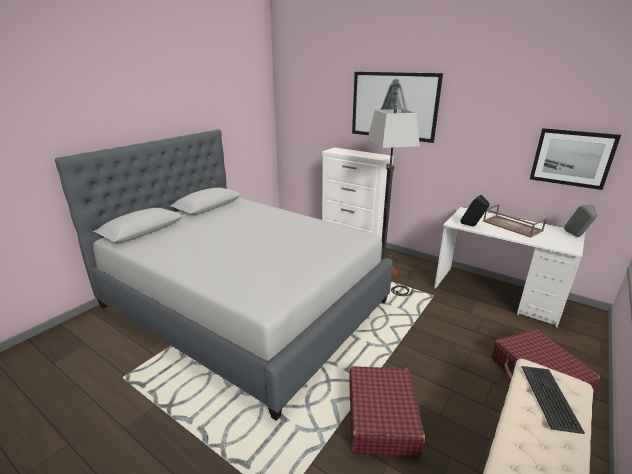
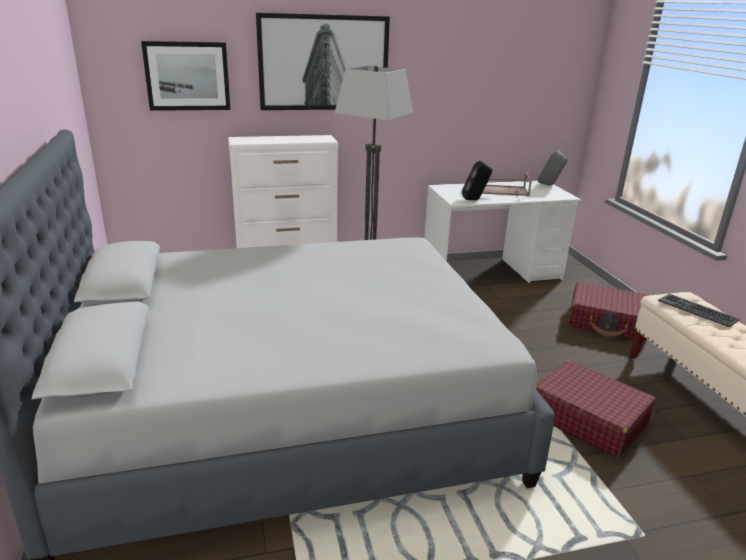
camera: 50 degrees left, 0 degrees up
(572, 158) = (527, 106): picture -> picture (187, 76)

